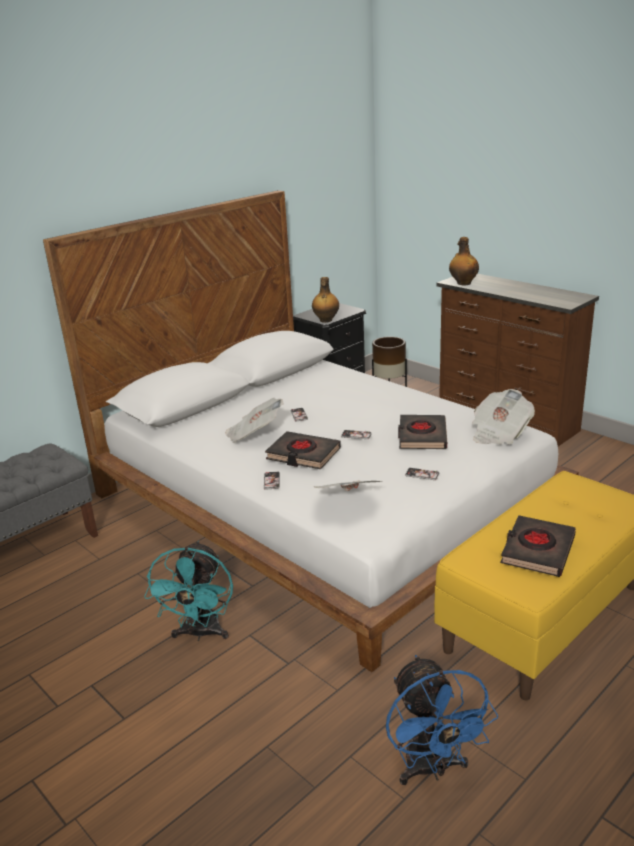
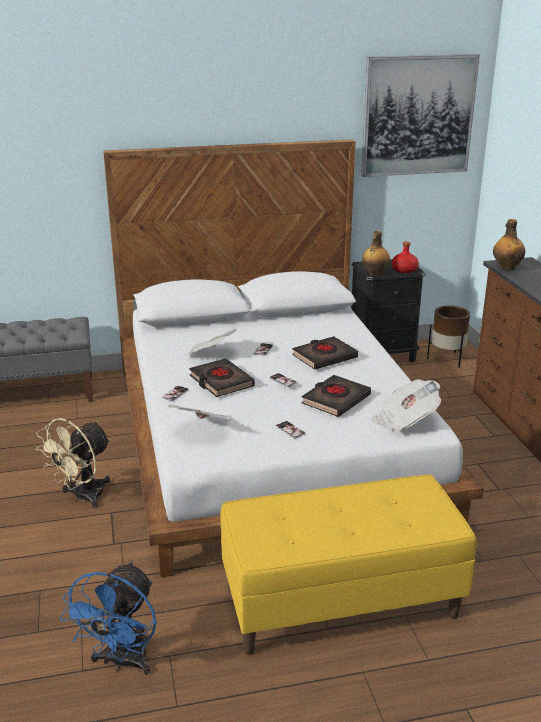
camera: 30 degrees right, 0 degrees up
(200, 633) = (82, 497): turquoise fan -> beige fan
(324, 159) = (418, 116): none -> picture
(346, 311) = (404, 270): none -> red bottle
(537, 550) = (309, 527): black book -> black book (324, 357)

